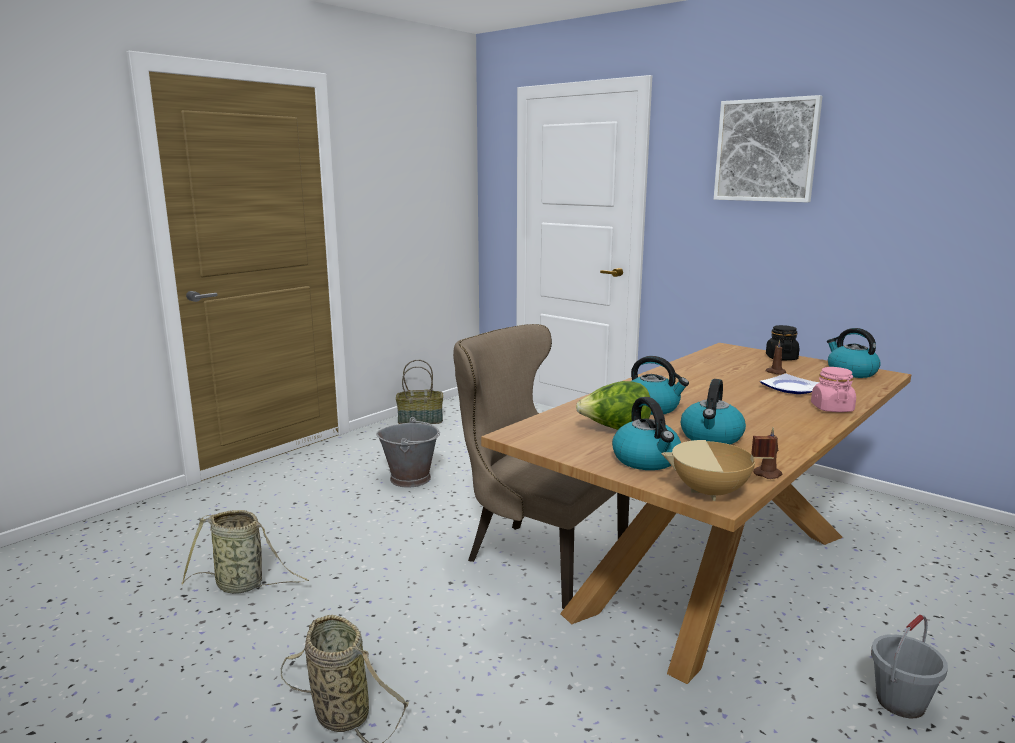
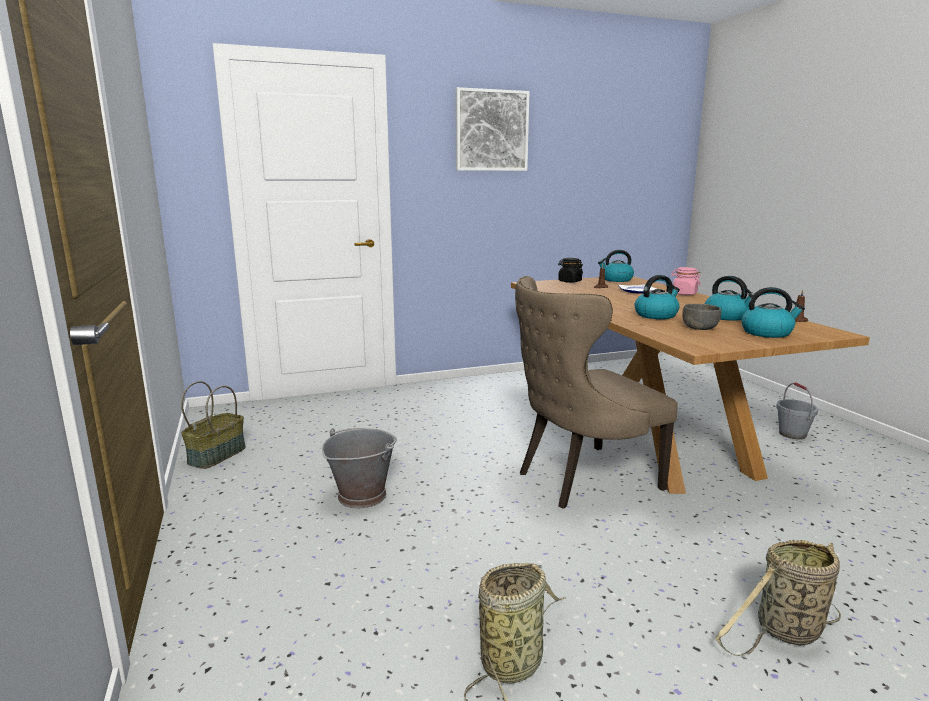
camera: 60 degrees left, 0 degrees up
(615, 429) = (700, 328): lettuce -> grey bowl
(711, 493) = (828, 333): beige cooking pot -> none

